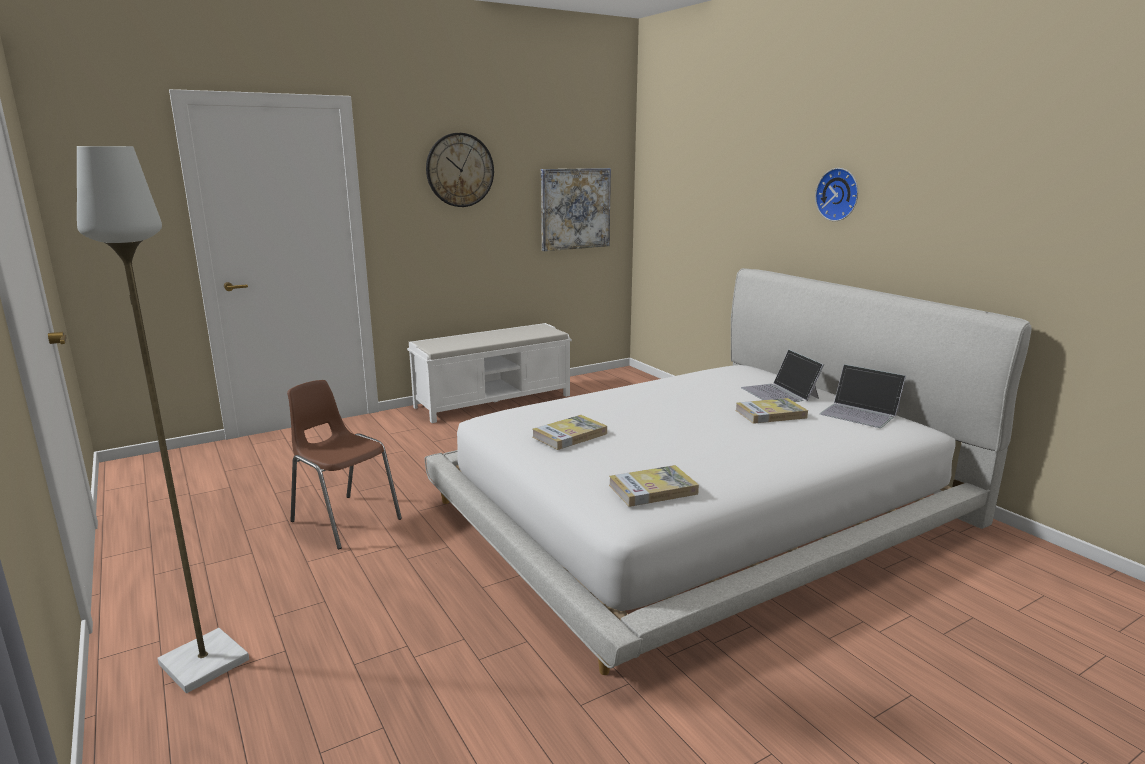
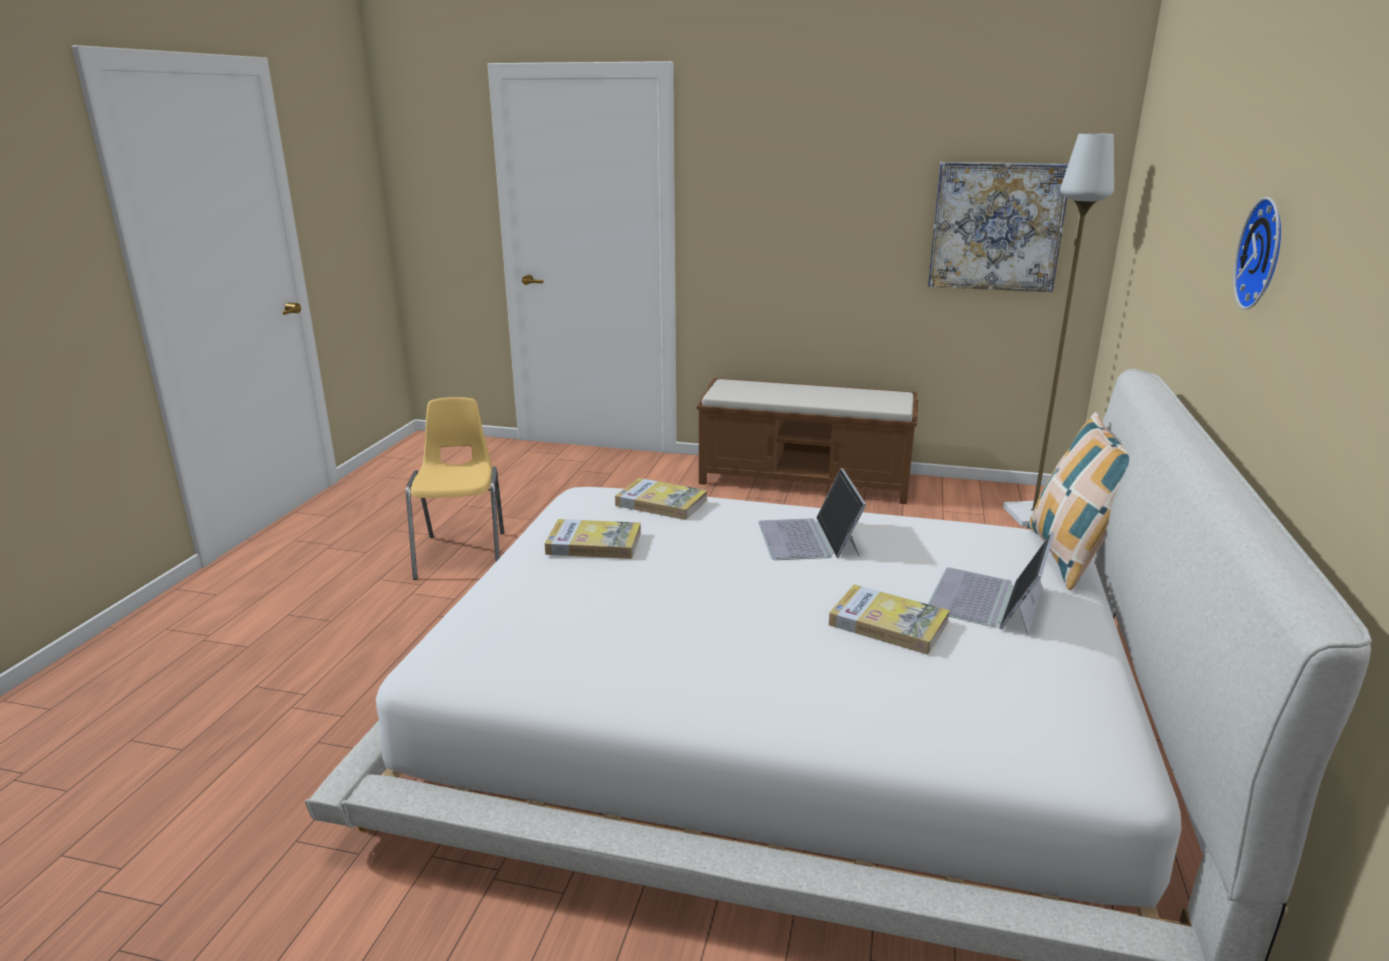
camera: 45 degrees right, 5 degrees up
(202, 662) = (203, 625): grey floor lamp -> grey floor lamp (1032, 515)
(345, 520) = (463, 554): brown chair -> yellow chair
(460, 170) = (809, 160): wall clock -> none
(494, 401) = (806, 480): white bench -> brown bench
(653, 489) = (515, 645): book -> book (661, 503)
(765, 370) = (1070, 557): none -> pillow
(860, 413) = (1044, 688): laptop -> laptop (809, 538)

